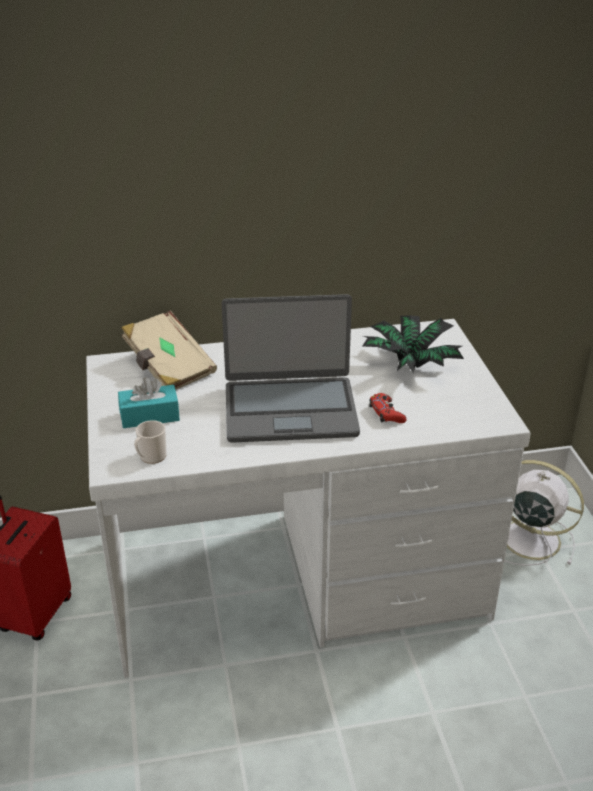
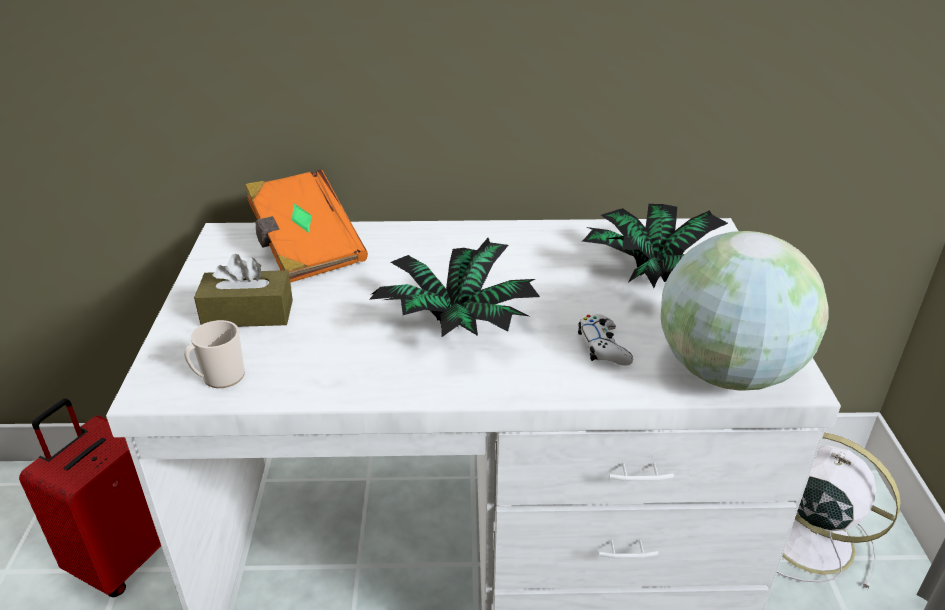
camera: 10 degrees right, 0 degrees up
(149, 416) = (248, 313): turquoise tissue box -> brown tissue box
(168, 367) = (305, 248): beige book -> orange book
(290, 410) = (455, 326): laptop -> potted plant
(386, 413) = (603, 347): red game controller -> white game controller
(463, 420) = (727, 372): none -> globe

